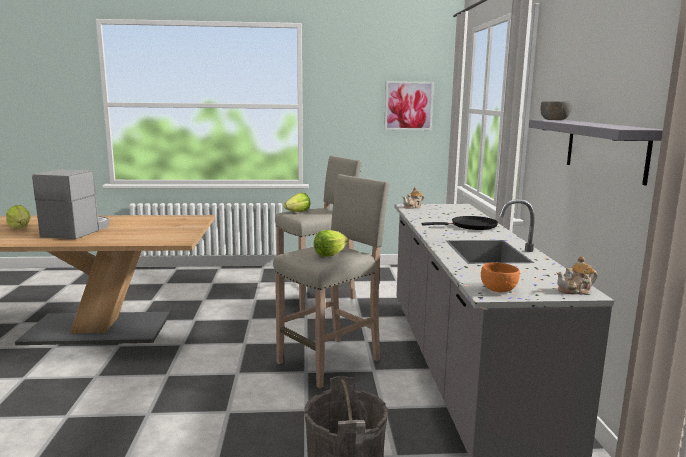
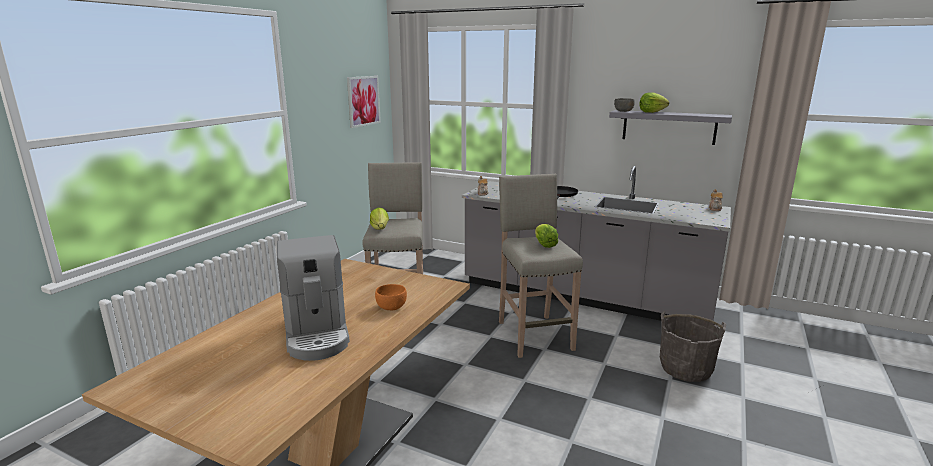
camera: 60 degrees left, 5 degrees up
(20, 228) = (233, 376): lettuce -> lettuce (651, 112)
(78, 230) = (317, 334): coffee machine -> coffee machine turned 150 degrees counterclockwise
(498, 289) = (708, 219): orange bowl -> orange bowl (391, 307)

